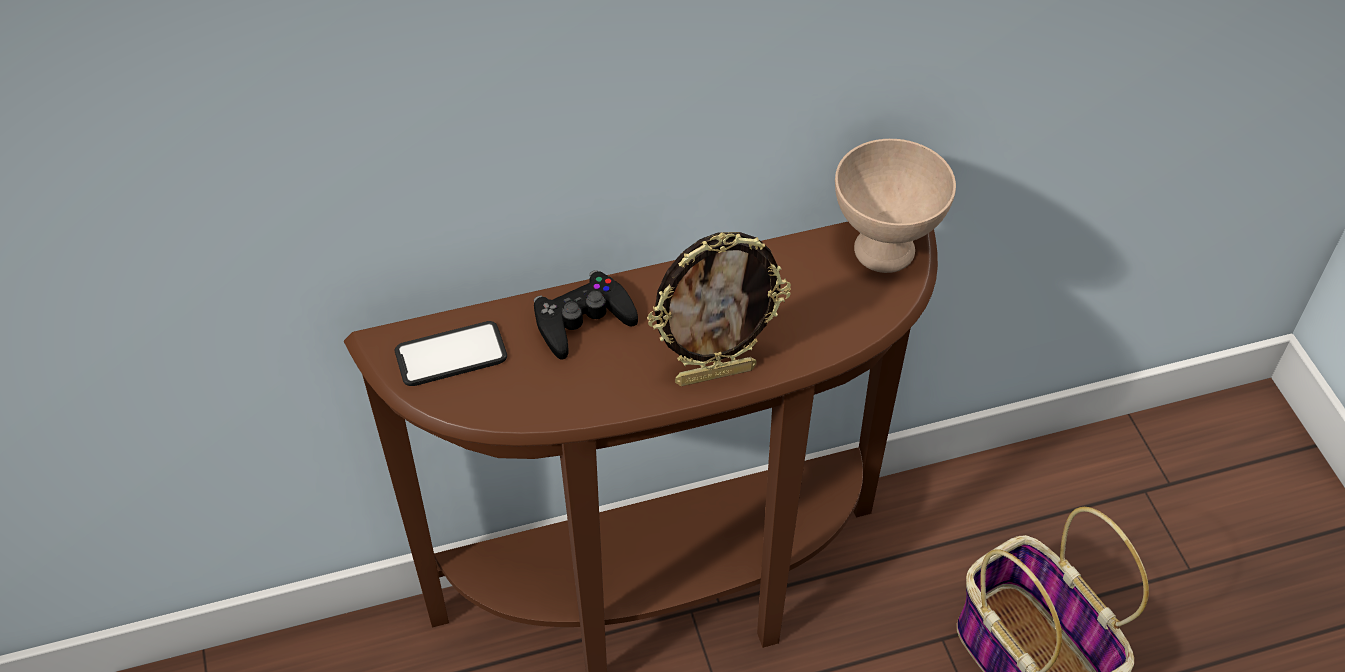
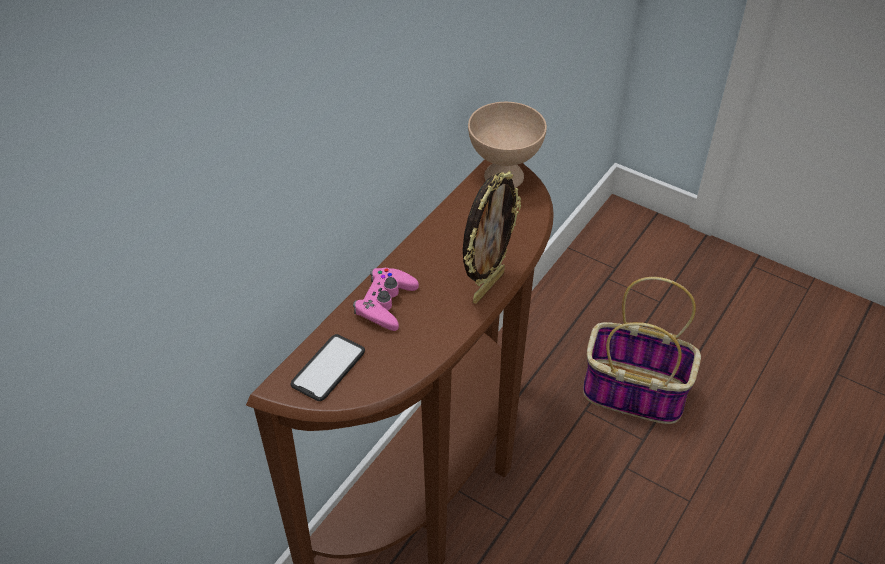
camera: 40 degrees left, 5 degrees down
(583, 321) = (385, 303): black game controller -> pink game controller

